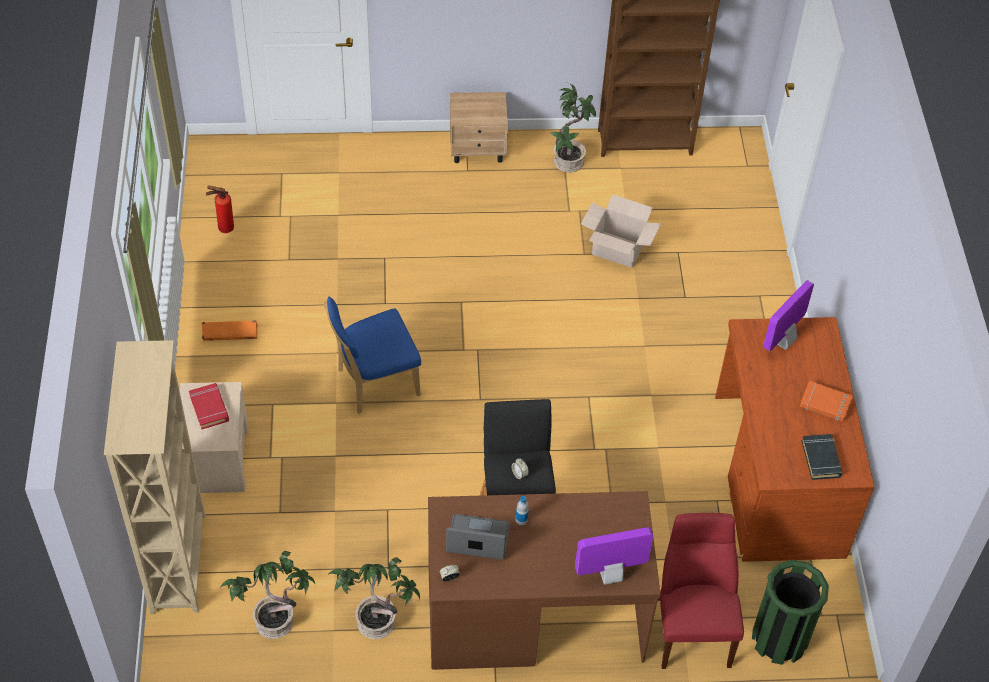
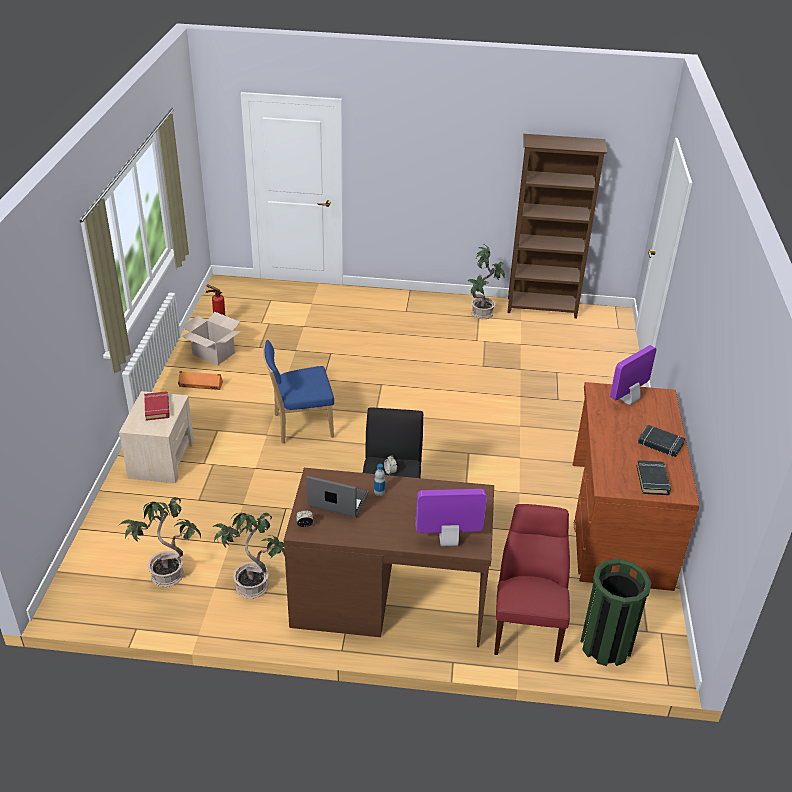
camera: 10 degrees right, 15 degrees down
(179, 562) = (106, 523): beige bookcase -> none
(478, 149) = (417, 300): beige nightstand -> none
(618, 249) = (510, 366): cardboard box -> cardboard box (214, 353)
(825, 404) = (660, 444): orange book -> black book

